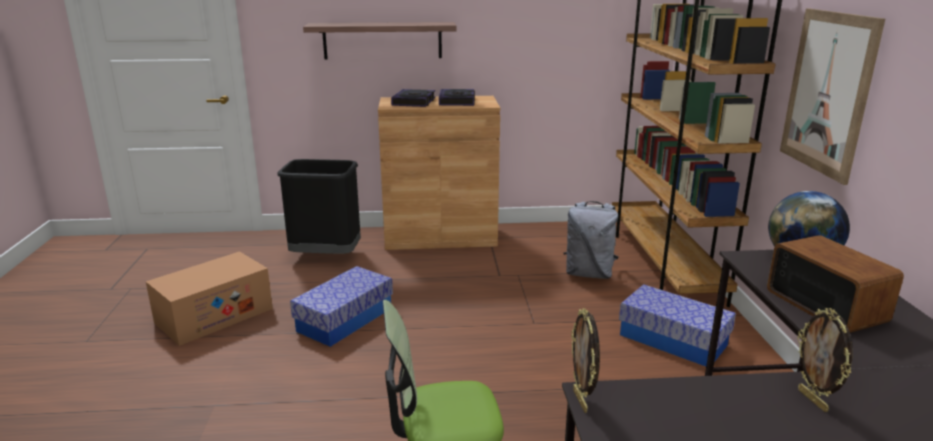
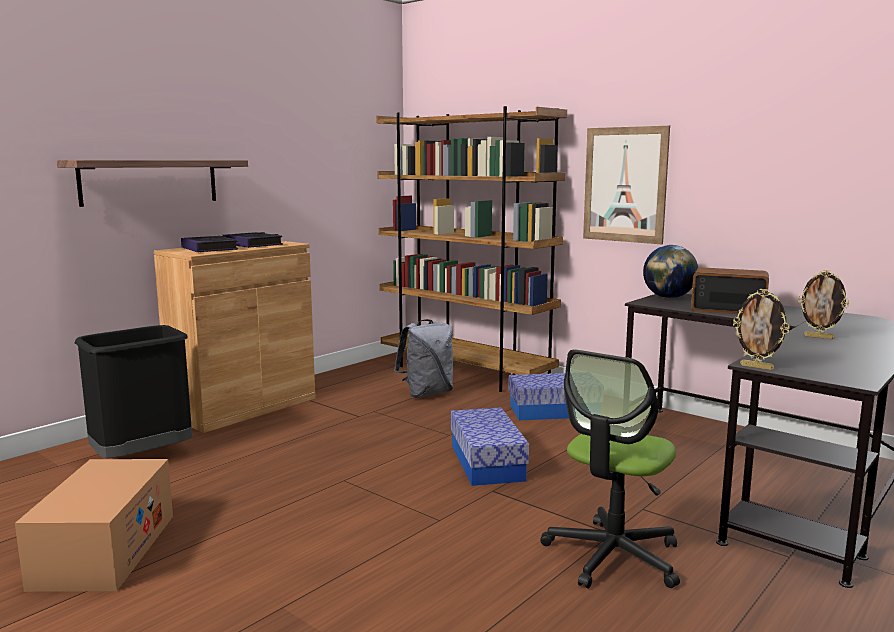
camera: 45 degrees left, 10 degrees down
(345, 319) = (279, 493): storage box -> storage box (487, 463)

